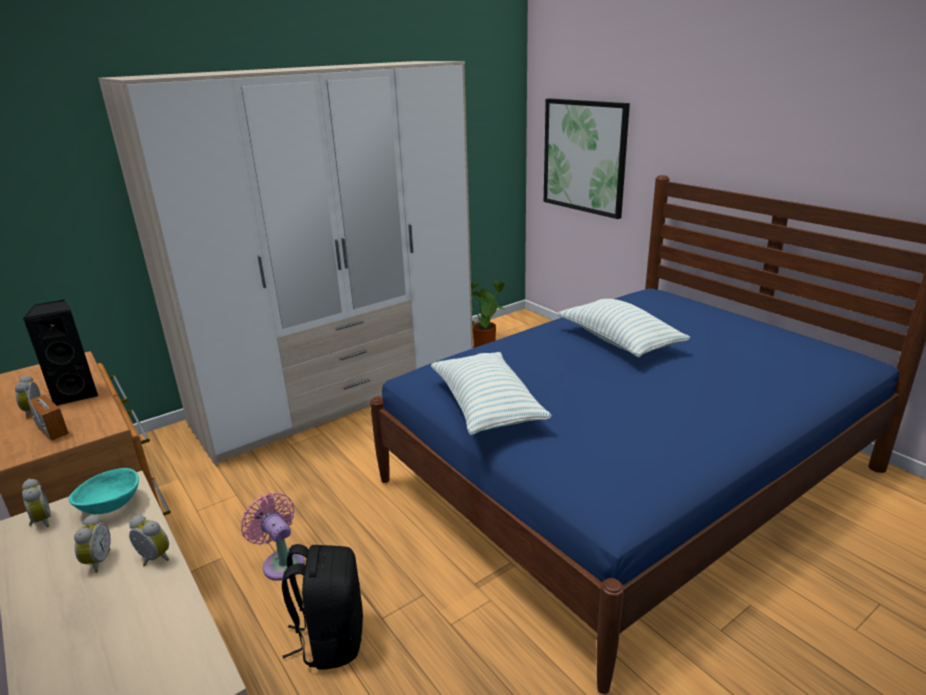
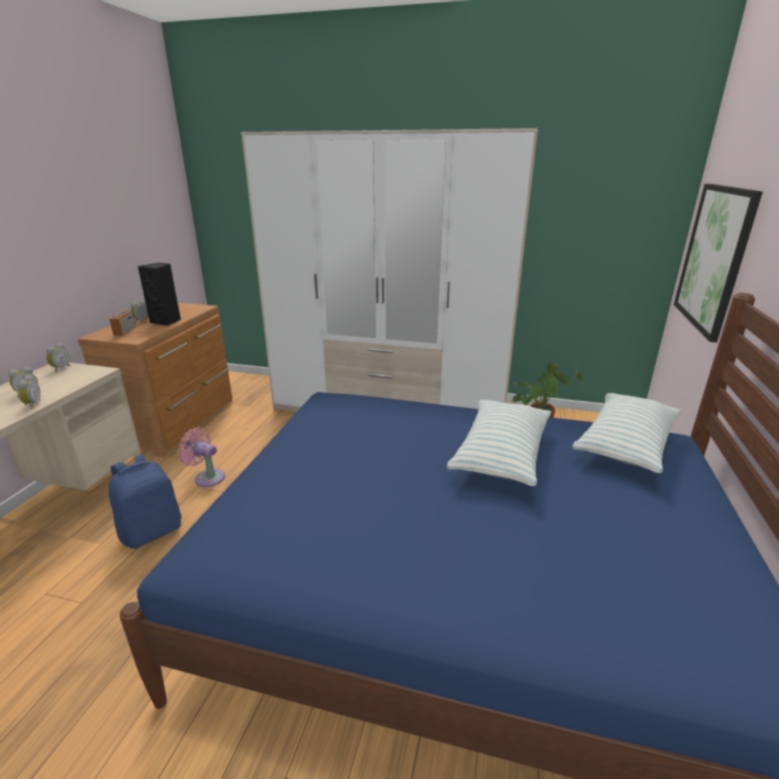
camera: 50 degrees right, 0 degrees up
(111, 507) = (79, 376): turquoise bowl -> none
(281, 562) = (207, 477): pink fan -> pink fan turned 75 degrees counterclockwise
(331, 639) = (152, 531): black backpack -> blue backpack
(486, 407) = (301, 437): pillow -> pillow (625, 445)

